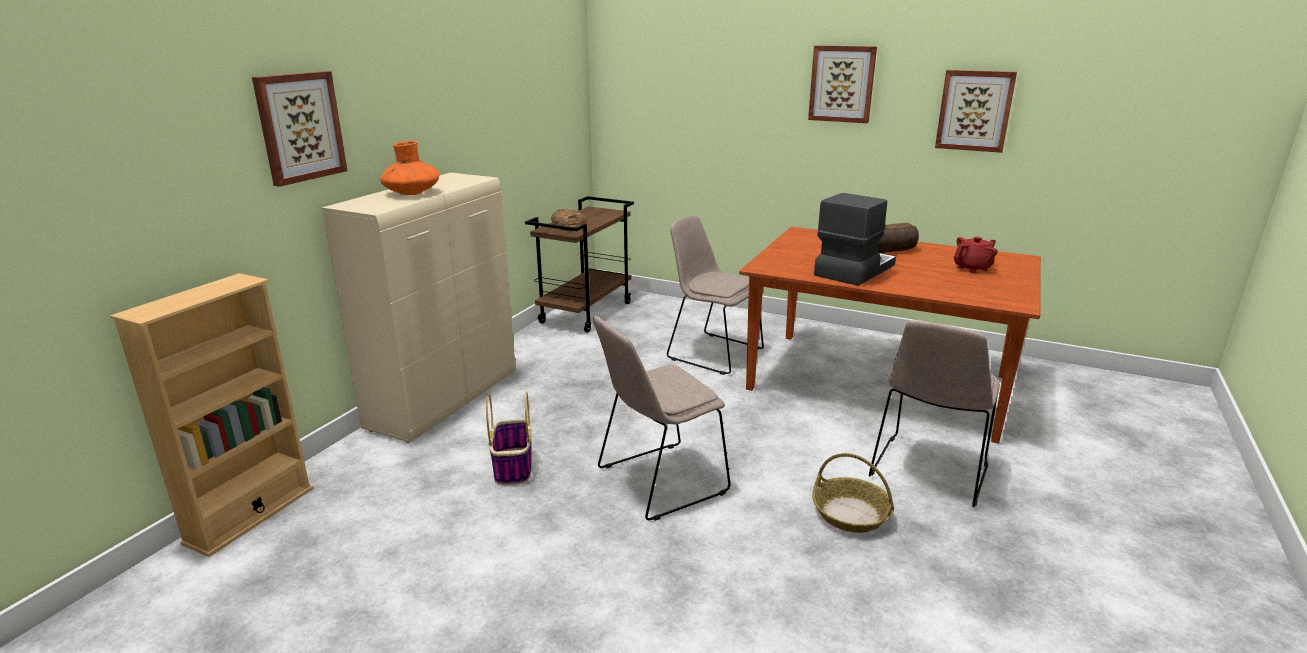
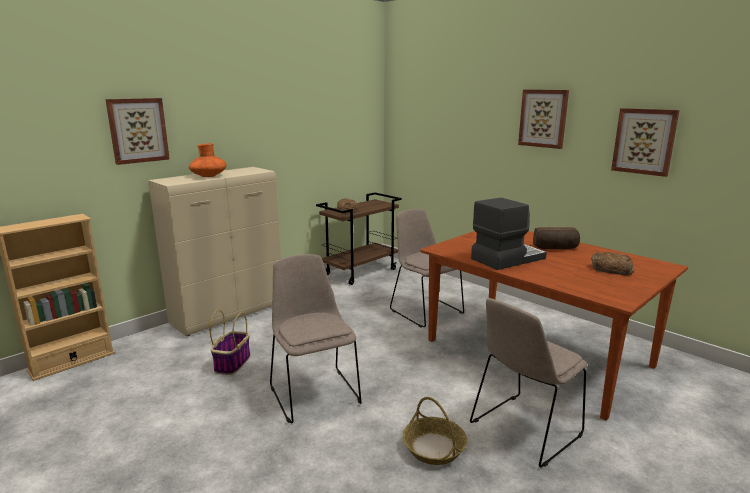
camera: 20 degrees right, 5 degrees down
(658, 482) = (314, 392): beige chair -> beige chair turned 75 degrees clockwise
(972, 268) = (611, 268): red teapot -> bread

